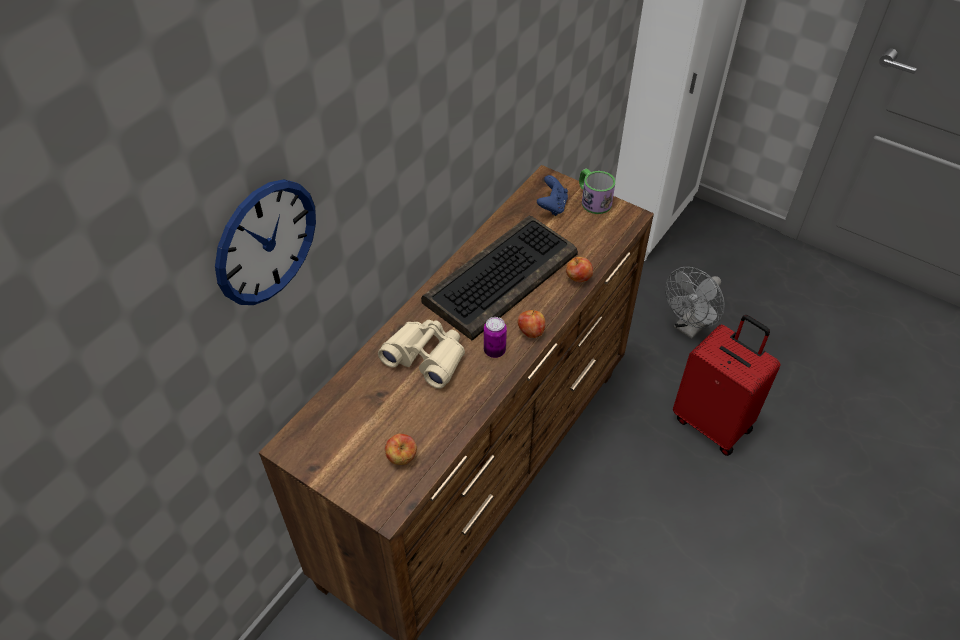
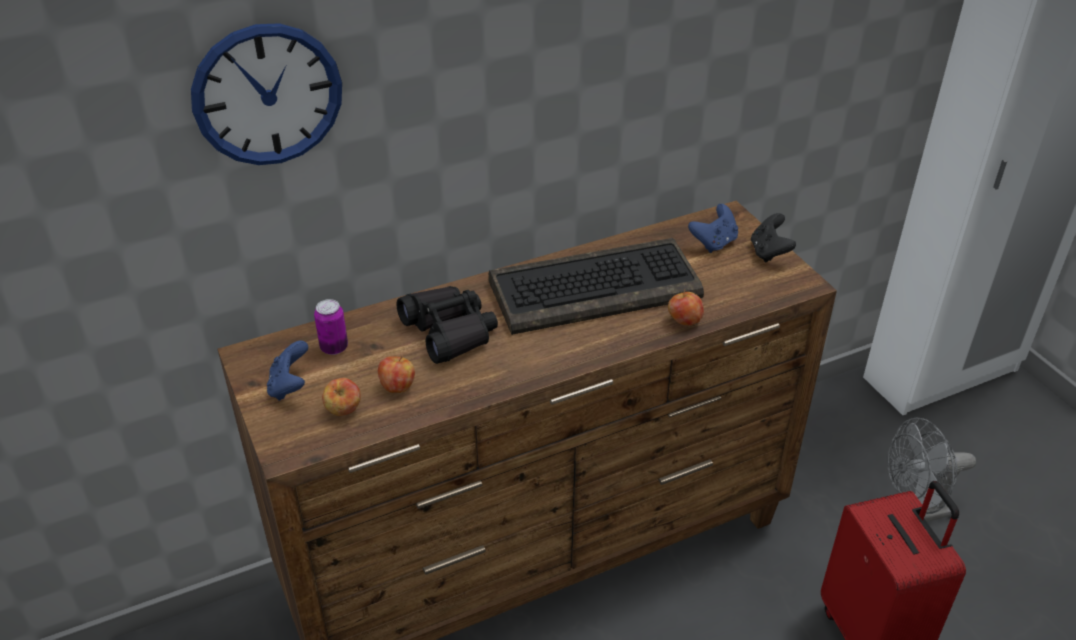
camera: 30 degrees right, 10 degrees down
(344, 457) = (290, 386): none -> blue game controller
(426, 357) = (449, 332): beige binoculars -> black binoculars
(494, 351) = (527, 354): can -> can (334, 347)
(530, 332) = (583, 352): apple -> apple (397, 387)
(593, 200) = (769, 252): mug -> black game controller

